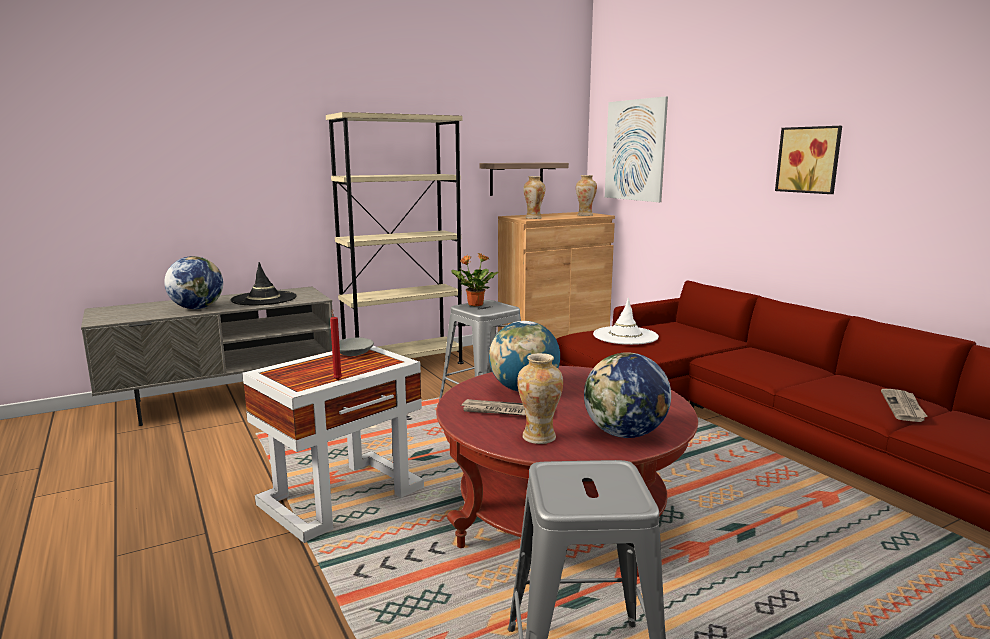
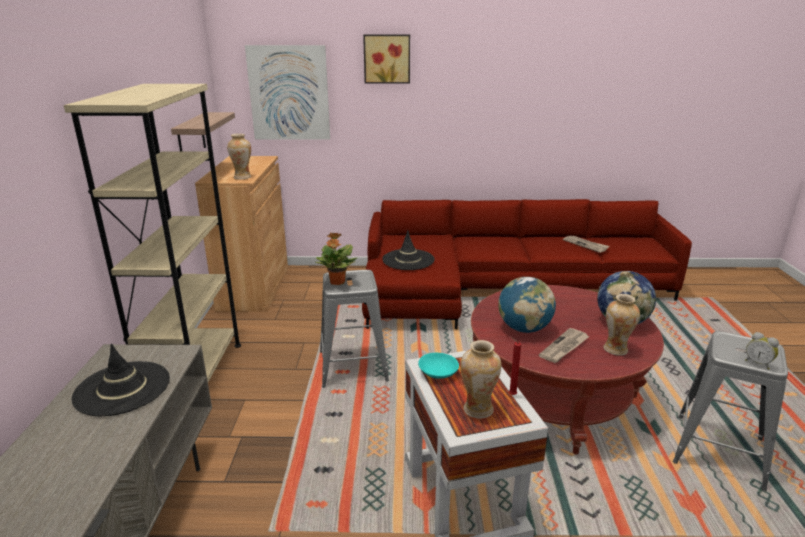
camera: 60 degrees left, 10 degrees up
(197, 308) = (92, 452): globe -> none
(353, 354) = (438, 372): grey bowl -> turquoise bowl
(554, 493) = (758, 363): none -> alarm clock
(585, 215) = (259, 161): vase -> vase (478, 409)
(625, 336) = (408, 260): white hat -> black hat
(810, 160) = (471, 100): picture -> picture (387, 59)

